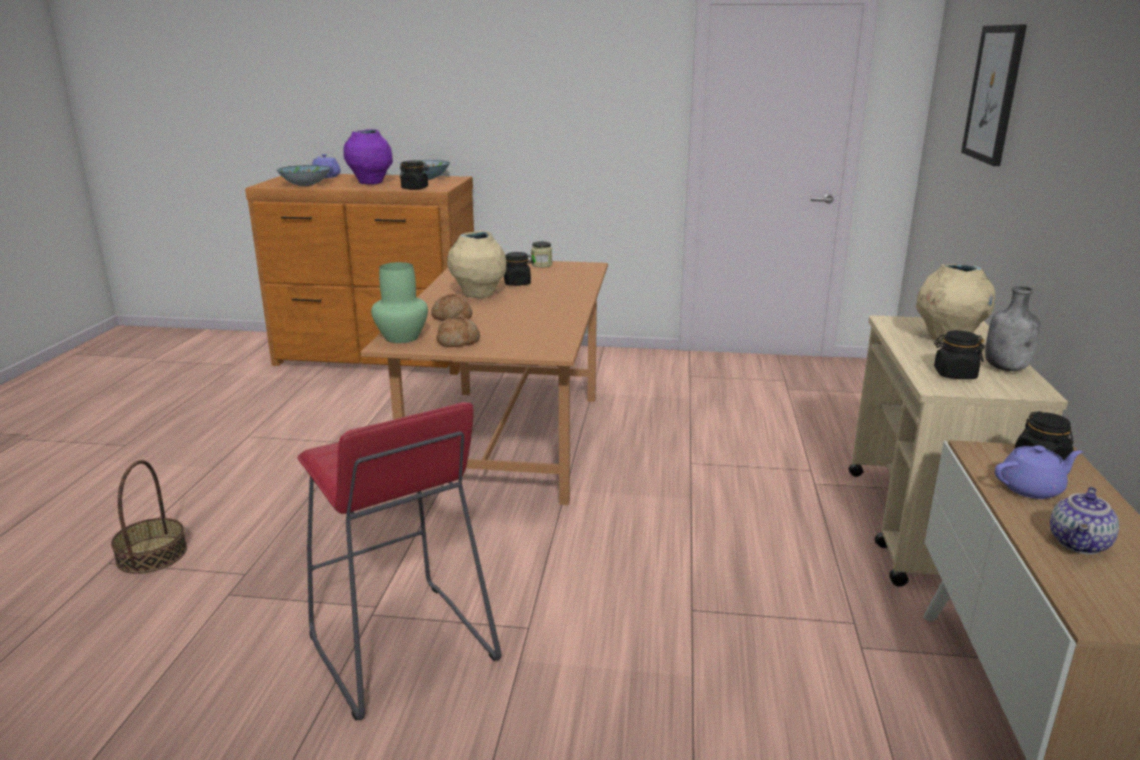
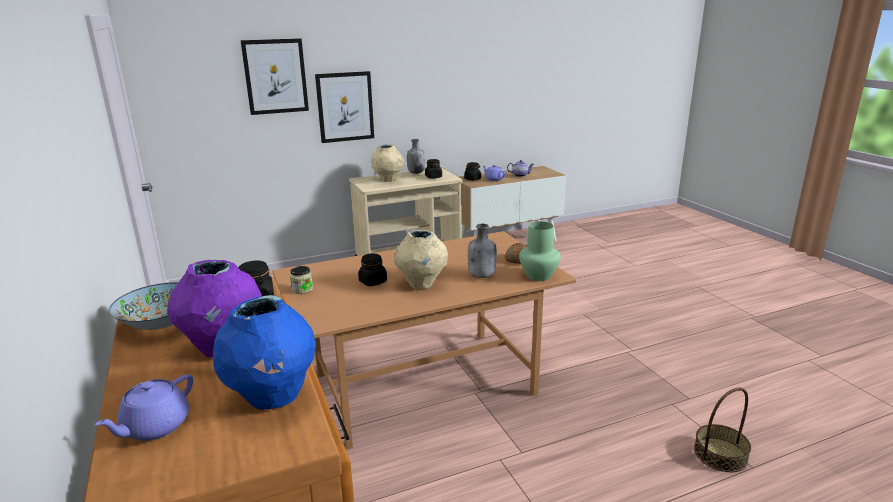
camera: 120 degrees left, 0 degrees up
(305, 185) = (272, 397): bowl -> blue vase
(400, 648) = (636, 334): red stool -> none
(451, 317) = (482, 276): bread -> grey bottle
(1027, 176) = (345, 107): none -> picture

